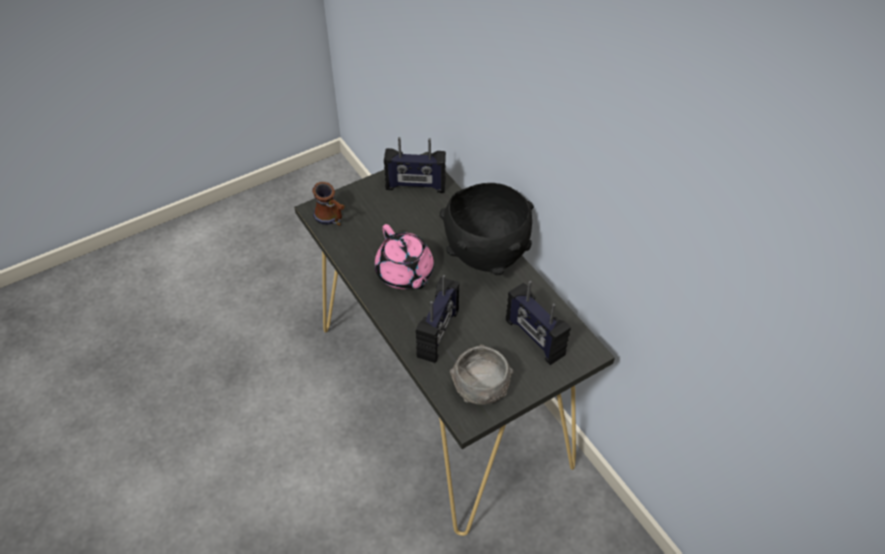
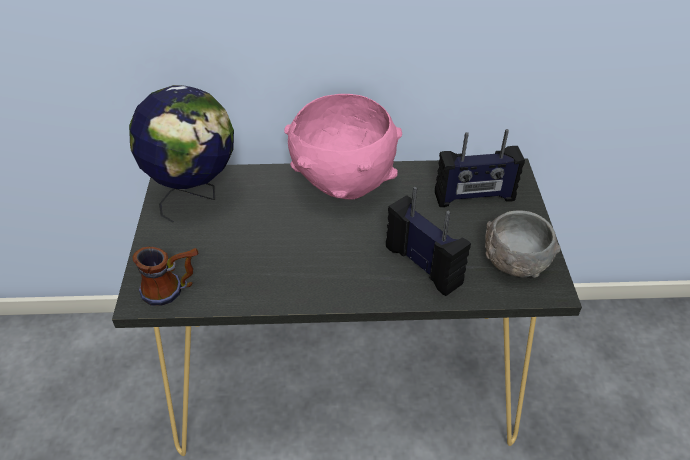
camera: 60 degrees left, 5 degrees down
(405, 273) = (317, 257): pink teapot -> none
(415, 186) = (195, 196): radio -> globe
(486, 255) = (343, 184): black bowl -> pink bowl

